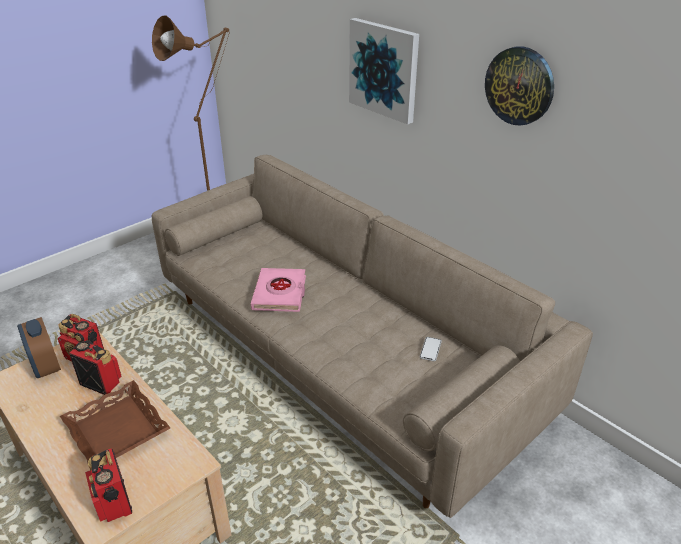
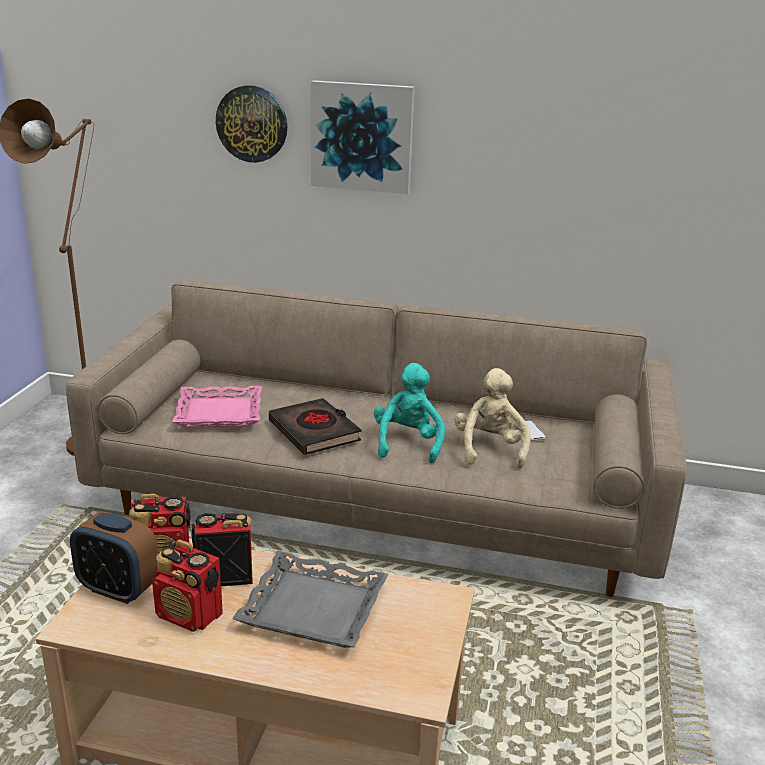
camera: 35 degrees left, 10 degrees down
(113, 503) = (409, 670): radio -> radio (190, 615)
(117, 429) = (314, 607): brown tray -> grey tray
(241, 258) = (219, 412): none -> pink tray
(280, 293) = (314, 432): pink book -> black book
(330, 325) = (408, 443): none -> turquoise plush toy
(382, 353) = (489, 449): none -> beige plush toy
(519, 86) = (552, 122): wall clock -> wall clock (252, 124)

